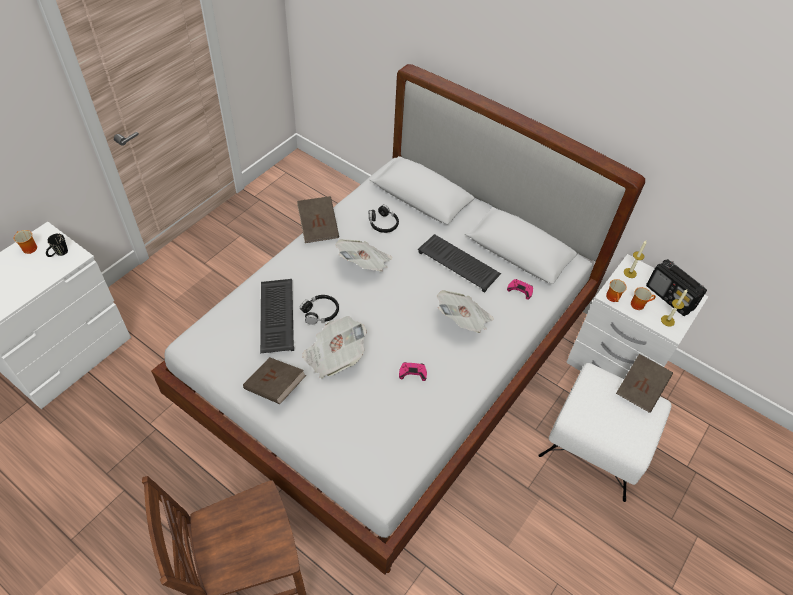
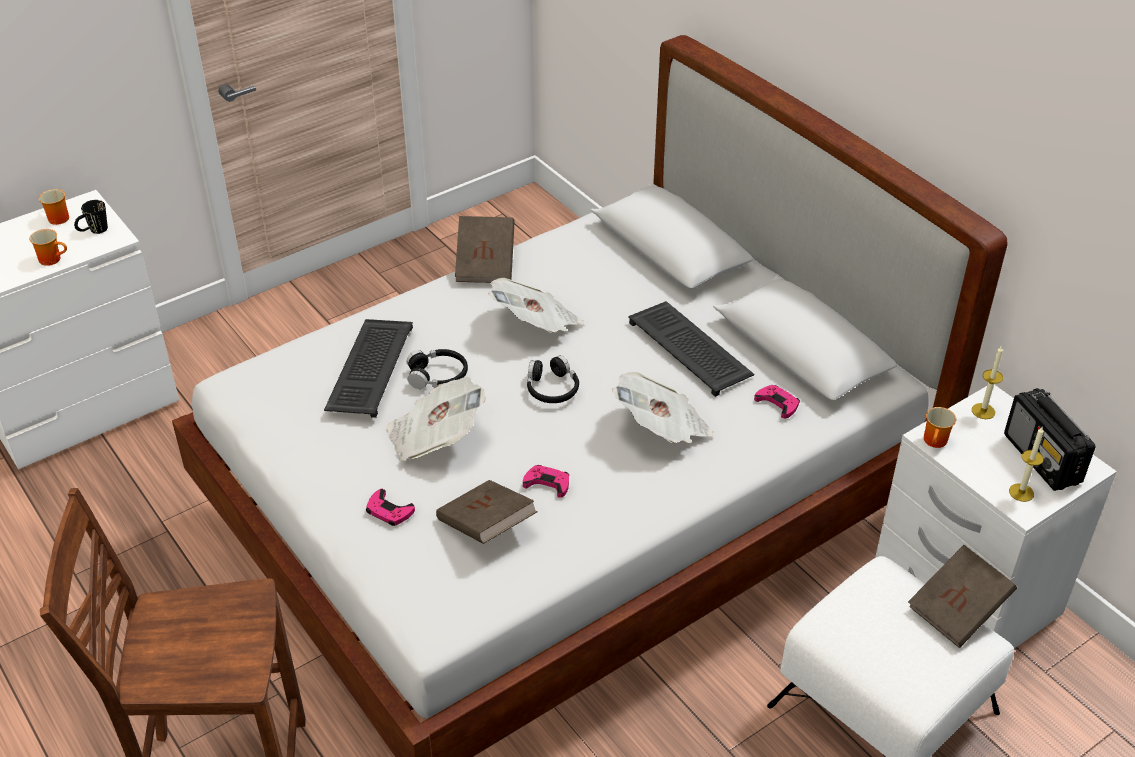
camera: 20 degrees right, 10 degrees down
(275, 387) = (328, 461): brown book -> brown book (486, 527)
(326, 414) = (389, 511): none -> pink game controller
(383, 223) = (589, 275): black headphones -> black headphones (552, 388)
(638, 304) = (978, 458): mug -> mug (53, 258)

